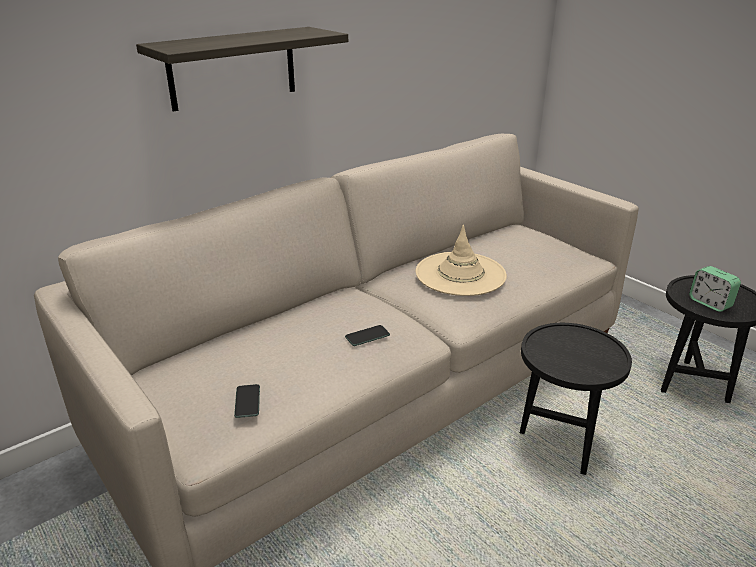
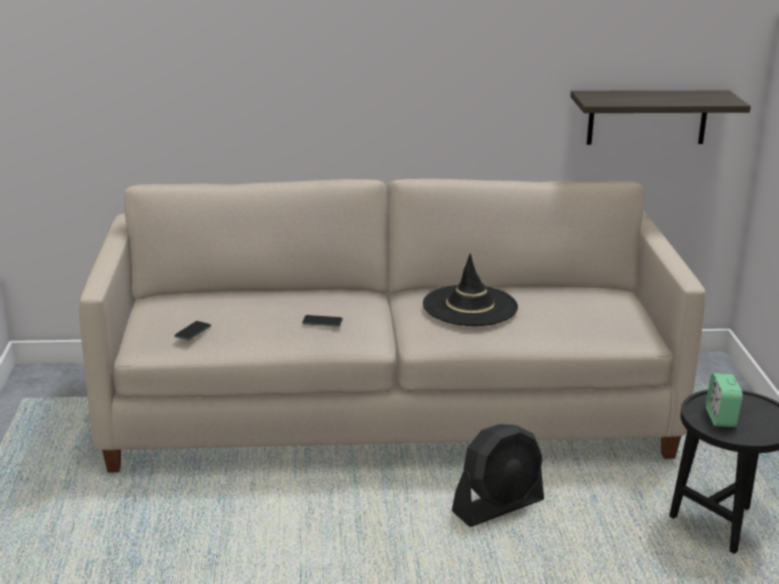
camera: 35 degrees right, 5 degrees down
(233, 68) = (315, 67): shelf -> shelf (647, 117)
(460, 274) = (470, 306): beige hat -> black hat
(558, 442) = (498, 506): black side table -> black fan

